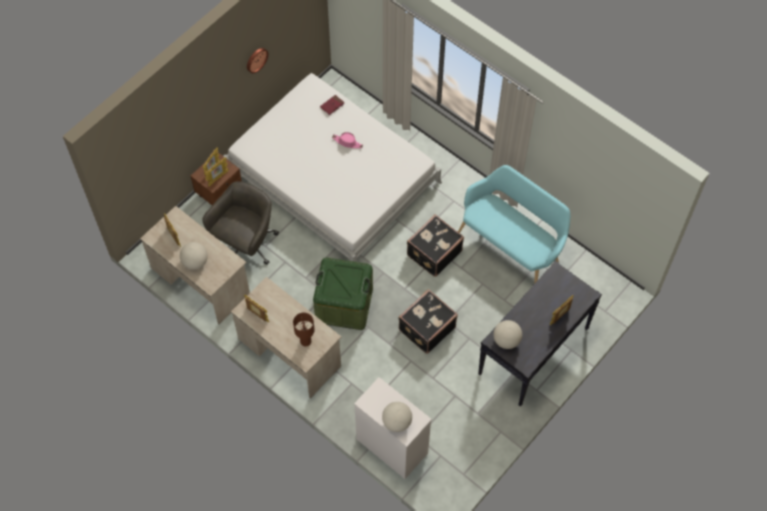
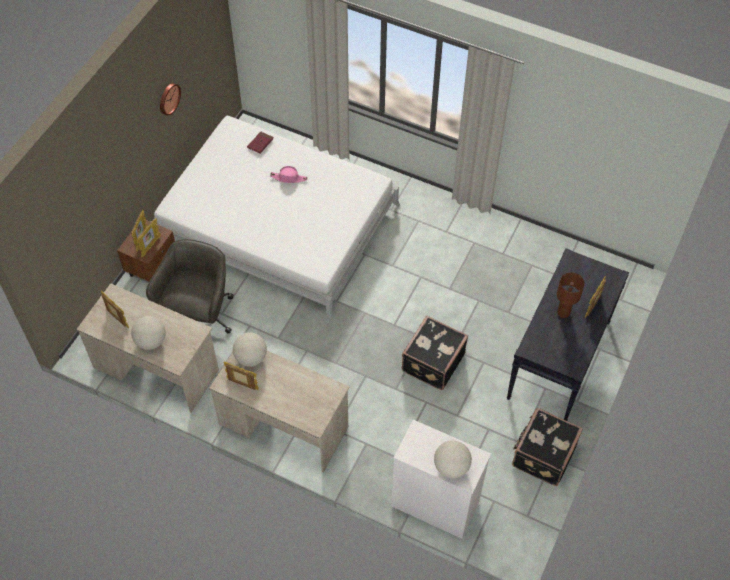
camera: 15 degrees left, 5 degrees down
(306, 341) = (309, 401): brown table lamp -> brown table lamp (563, 312)
(344, 304) = (331, 357): green storage box -> none
(433, 253) = (414, 279): black suitcase -> black suitcase (542, 455)
(506, 340) = (542, 346): globe -> globe (251, 358)
(511, 246) = (497, 254): turquoise bench -> none

